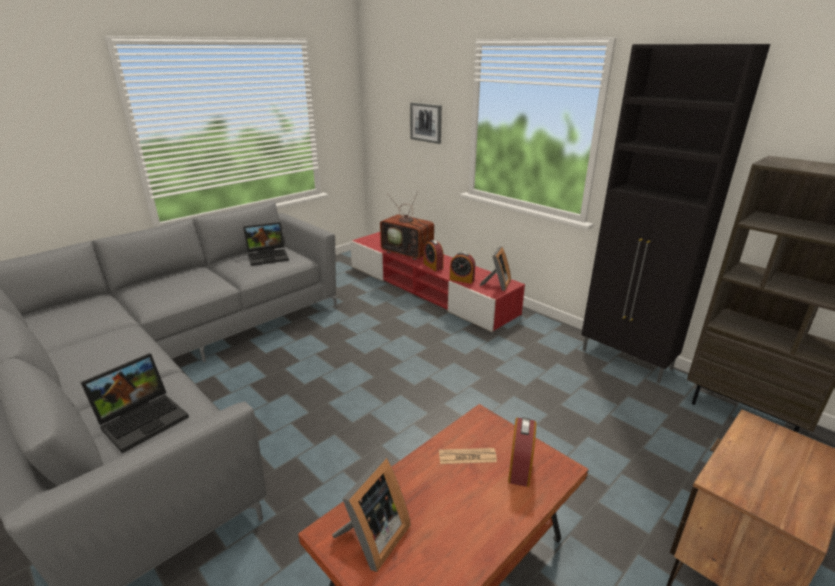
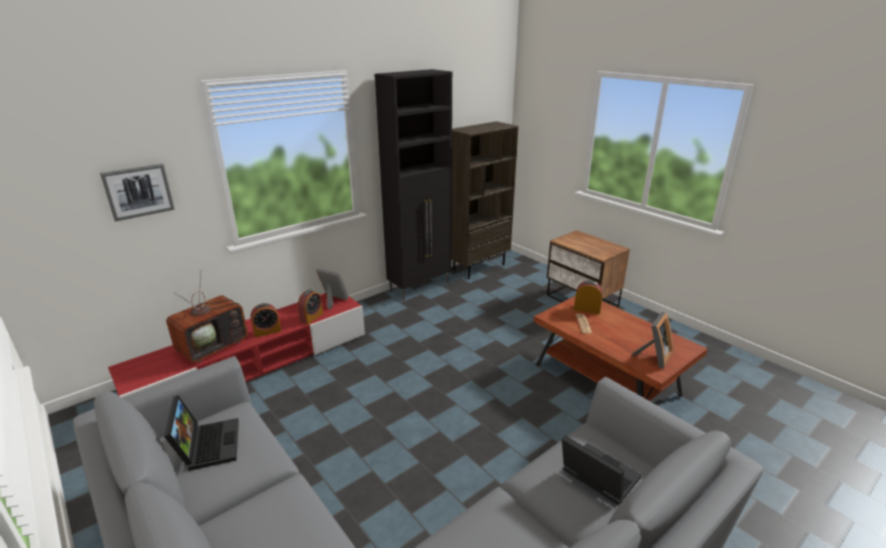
camera: 85 degrees left, 0 degrees up
(372, 539) = (653, 357): picture frame -> picture frame turned 90 degrees clockwise

